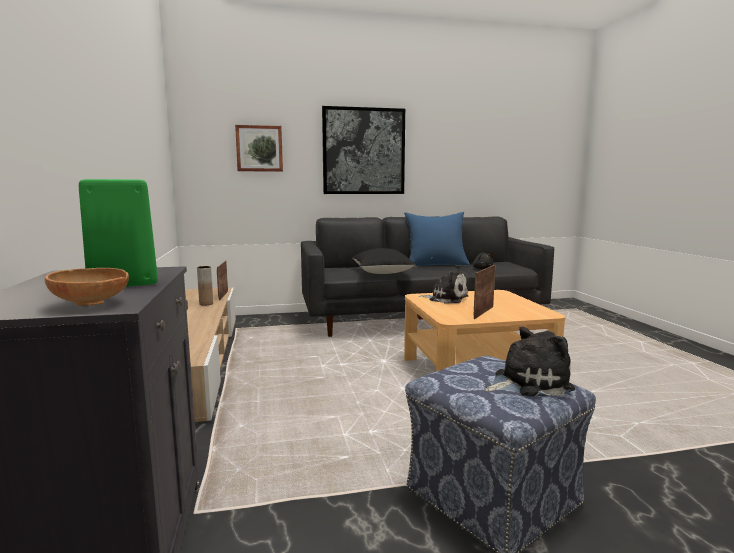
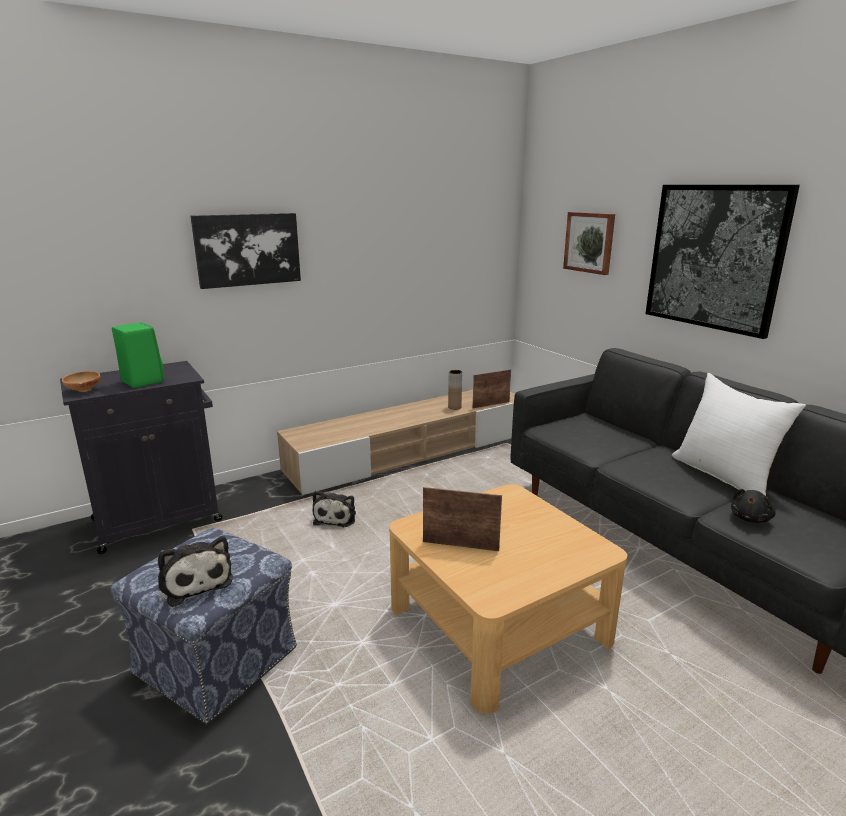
camera: 70 degrees right, 10 degrees up
(68, 103) = (247, 249): none -> picture
(382, 273) = (600, 449): black pillow -> none
(436, 265) = (724, 476): blue pillow -> white pillow
(446, 298) = (514, 512): plush toy -> plush toy (336, 517)

